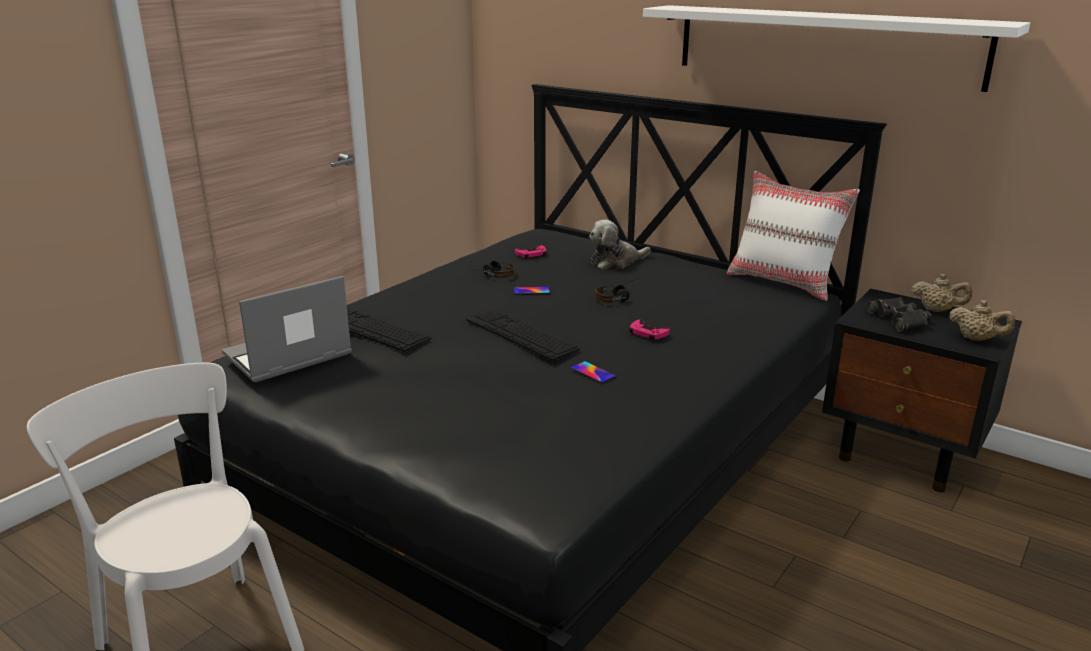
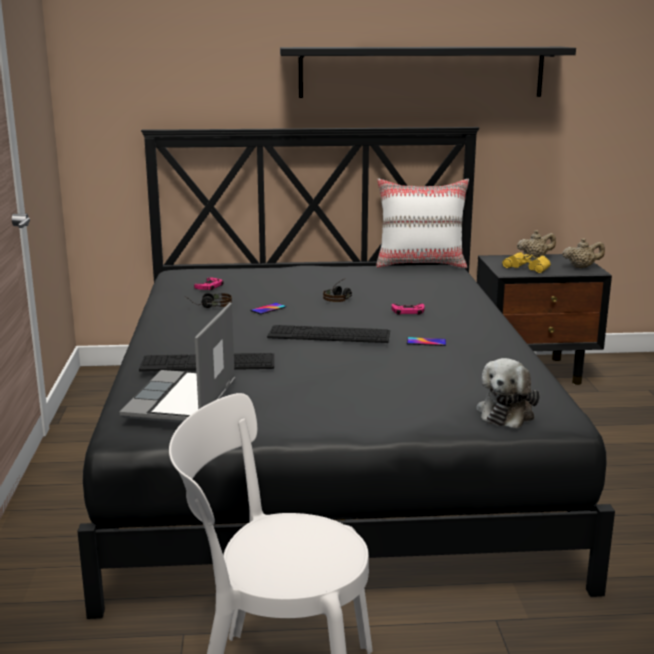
camera: 40 degrees left, 5 degrees down
(616, 262) = (285, 277): plush toy -> plush toy (507, 412)
(824, 45) = (421, 72): white shelf -> black shelf
(899, 320) = (527, 267): black binoculars -> yellow binoculars

